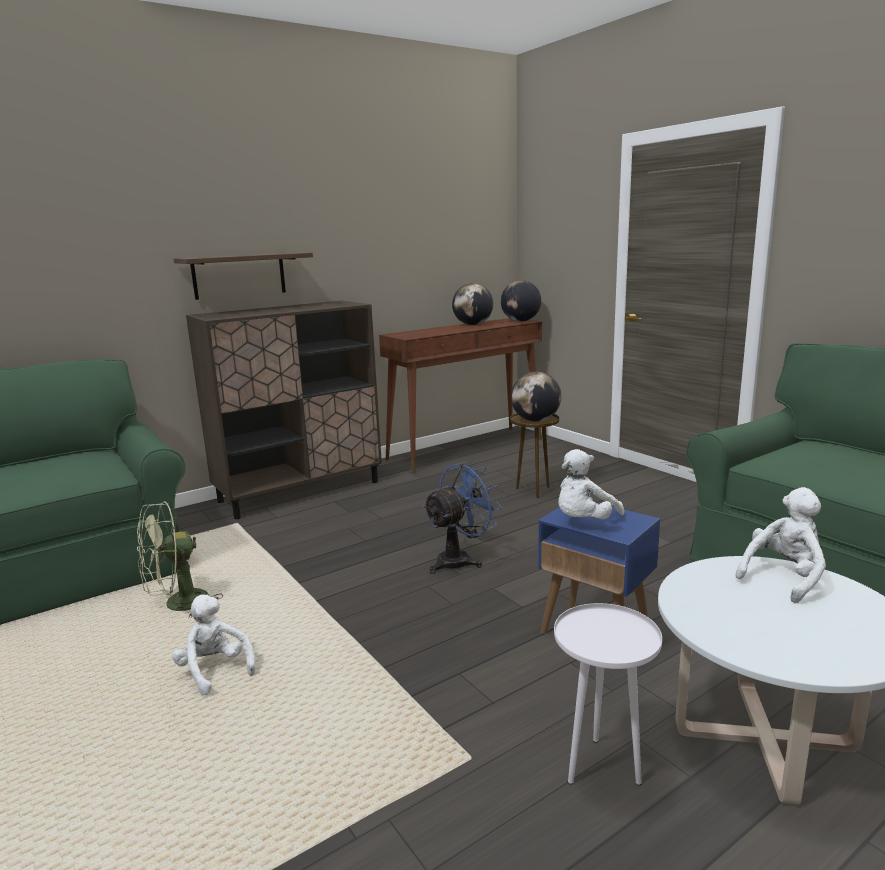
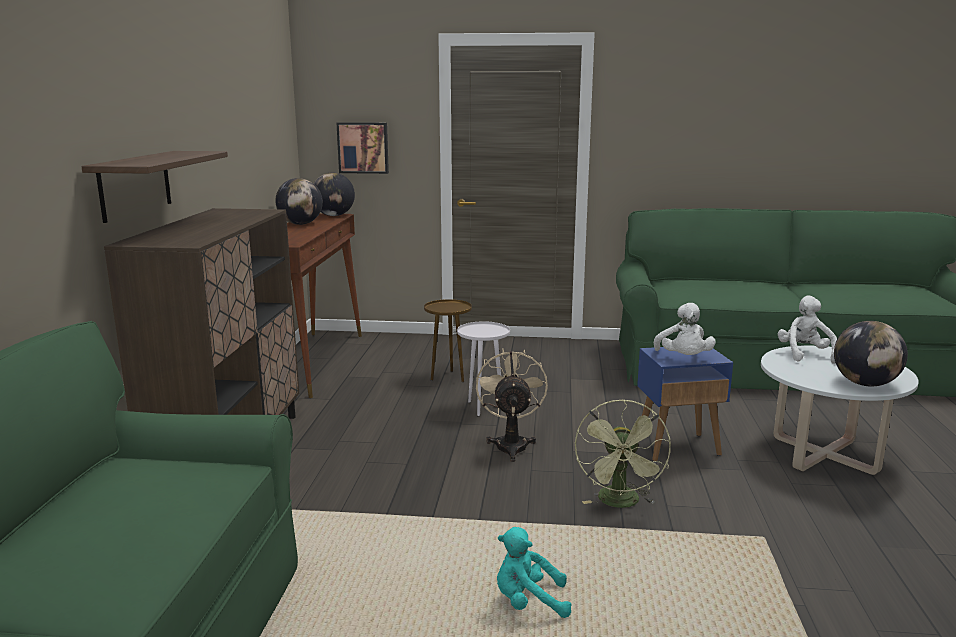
camera: 50 degrees left, 0 degrees up
(178, 605) = (369, 590): green fan -> green fan (620, 503)
(215, 670) = (528, 602): white plush toy -> turquoise plush toy
(460, 560) = (511, 444): blue fan -> beige fan
(535, 420) = (451, 308): globe -> globe (865, 384)
(559, 257) = (363, 147): none -> picture
(601, 768) = (808, 504): white side table -> white side table (483, 407)

